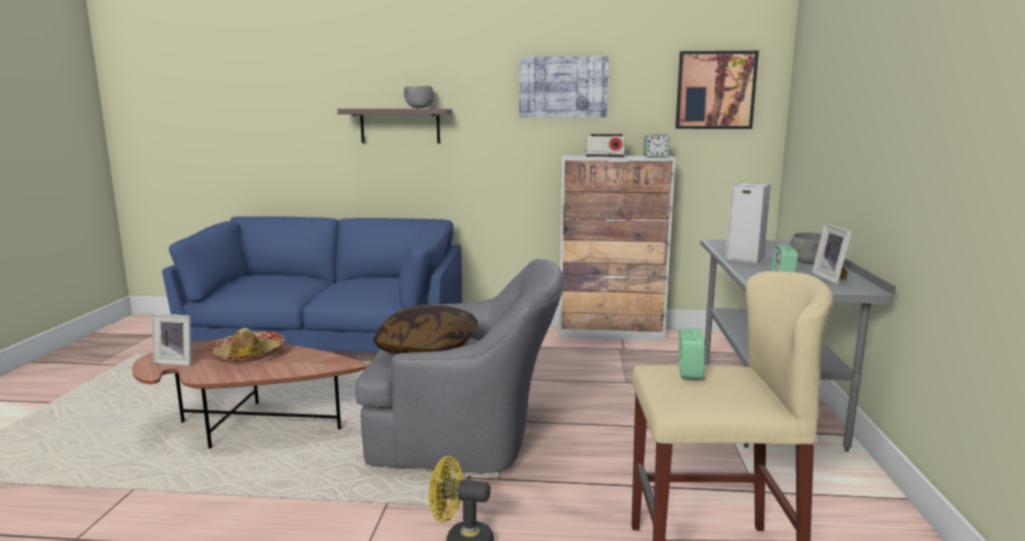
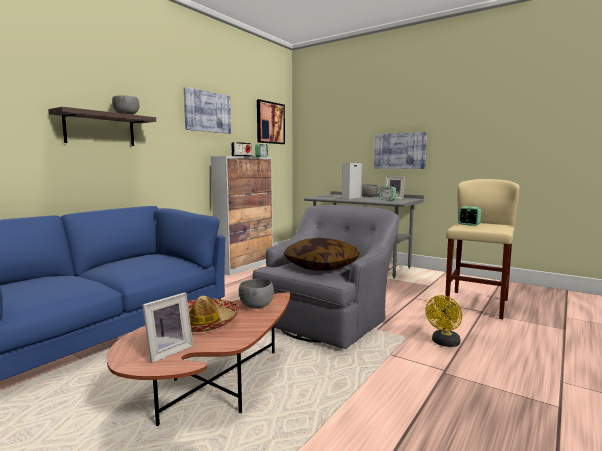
camera: 60 degrees left, 5 degrees down
(303, 363) = (256, 307): none -> grey bowl
(885, 165) = (399, 151): none -> picture

